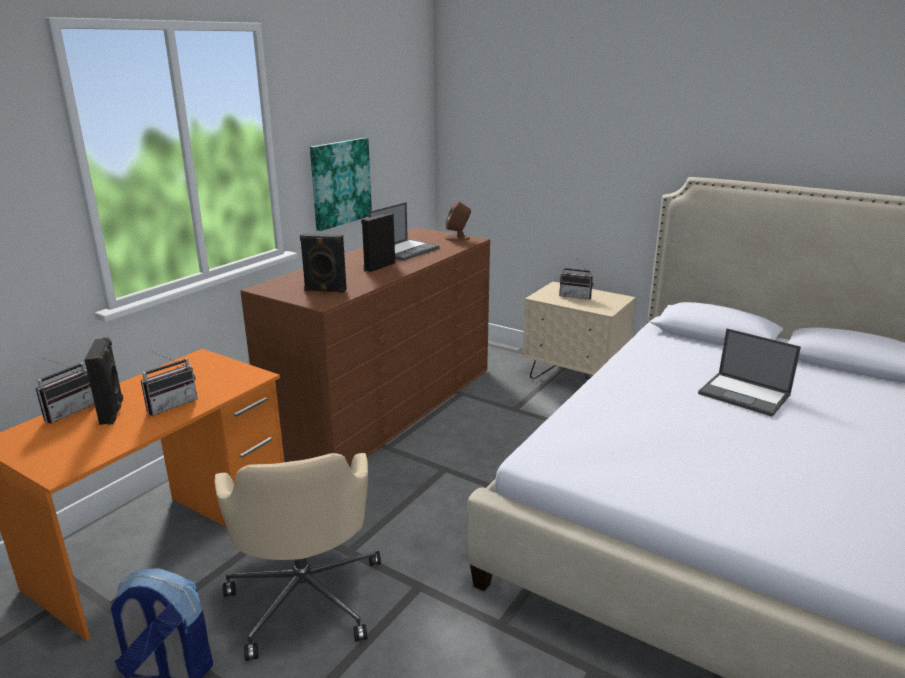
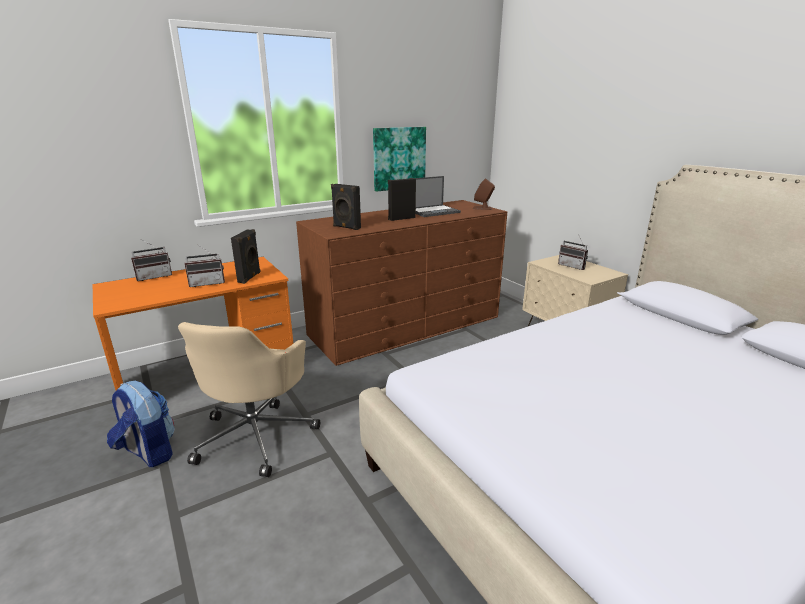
camera: 25 degrees right, 0 degrees up
(113, 412) = (174, 281): black speaker -> black speaker (250, 277)
(745, 394) = (666, 367): laptop -> none

